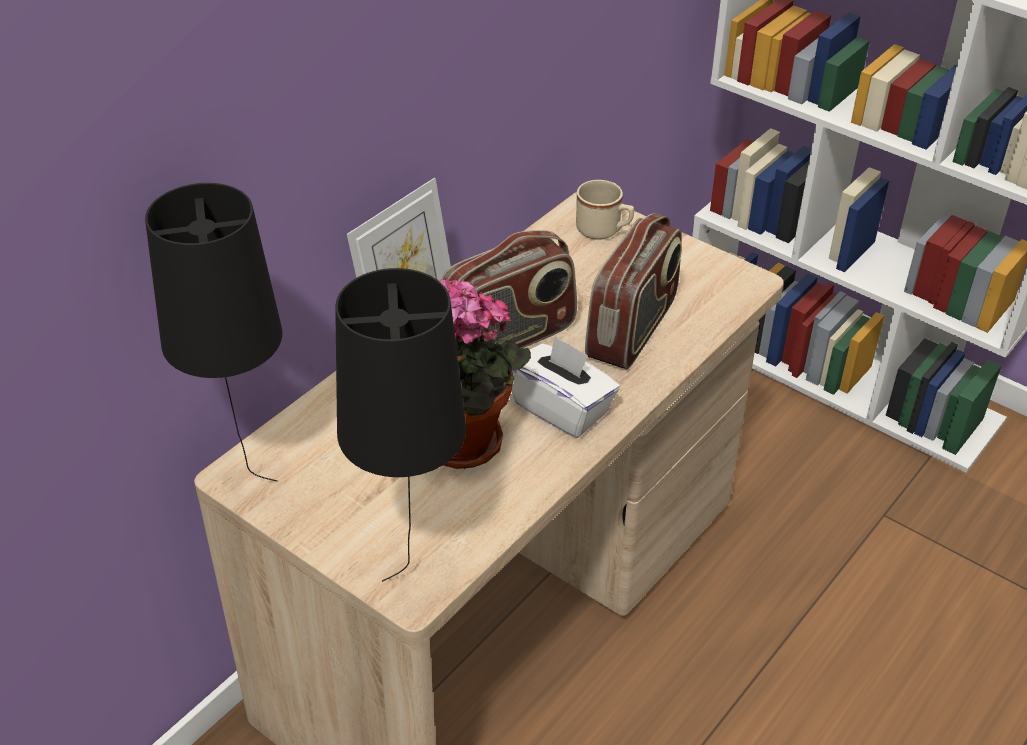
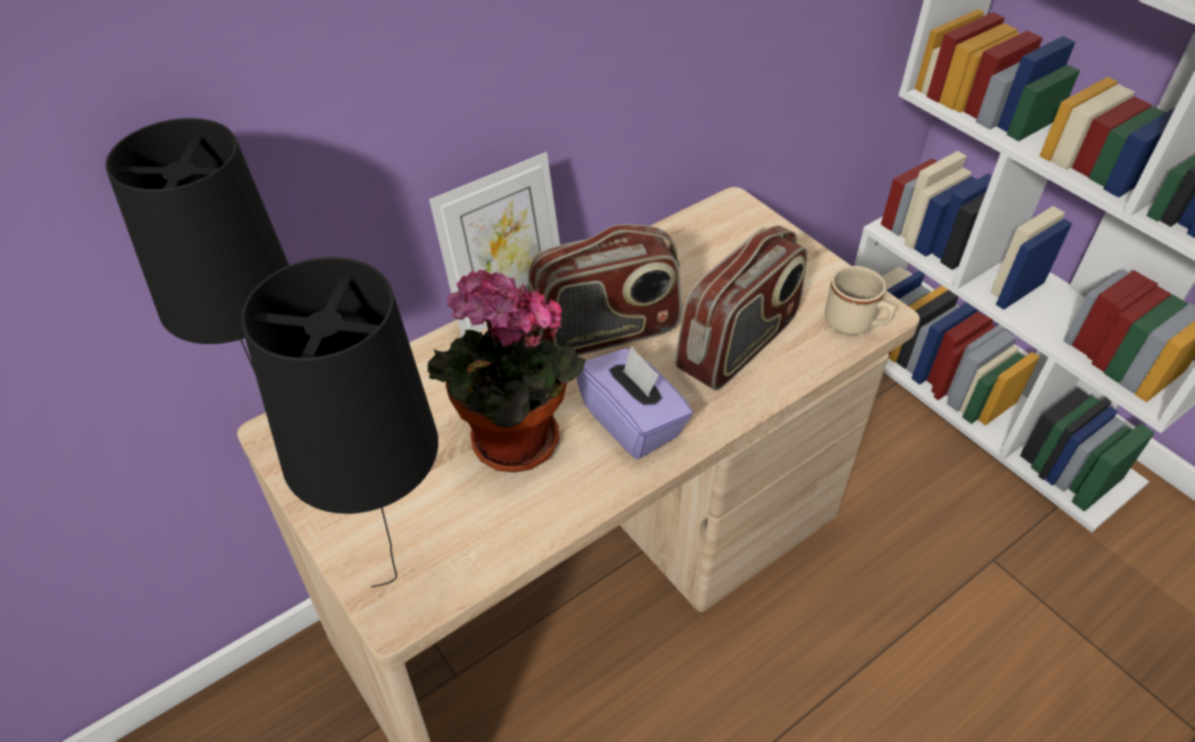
camera: 15 degrees right, 5 degrees up
(561, 408) = (632, 422): white tissue box -> purple tissue box
(604, 231) = (743, 233): beige mug -> beige mug (855, 324)

